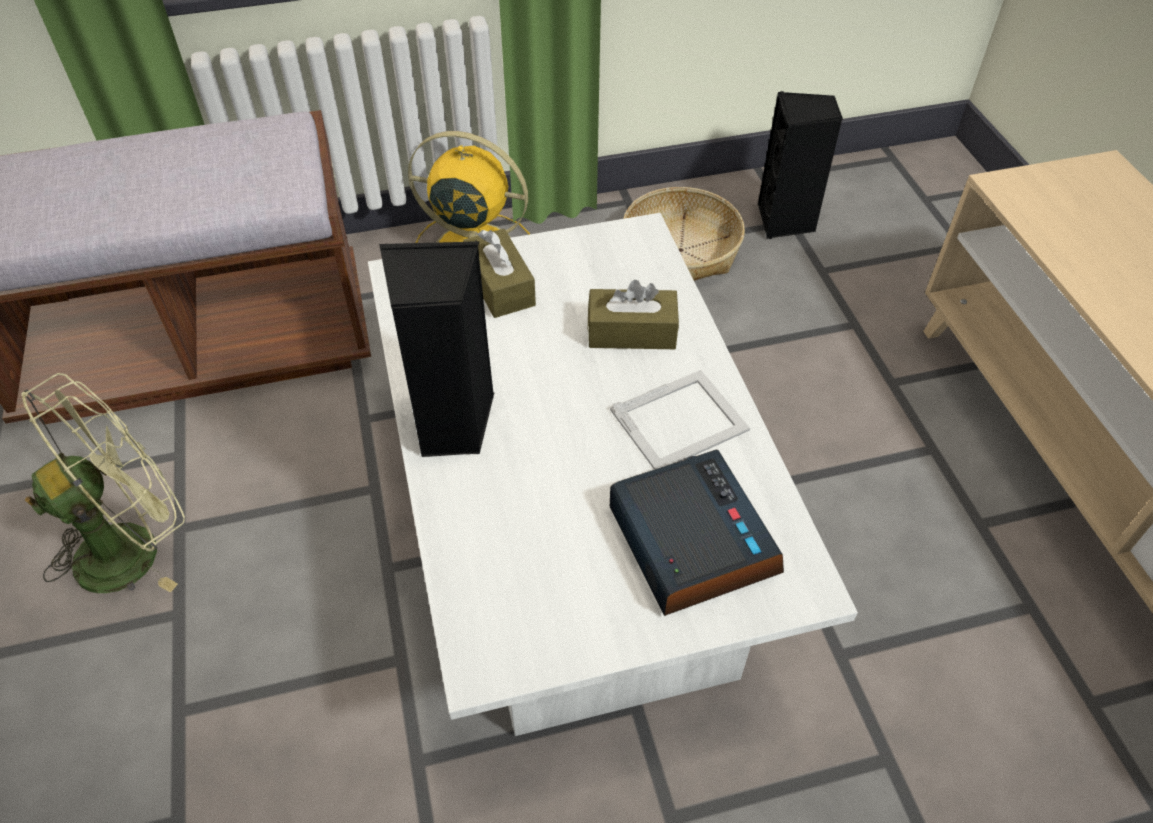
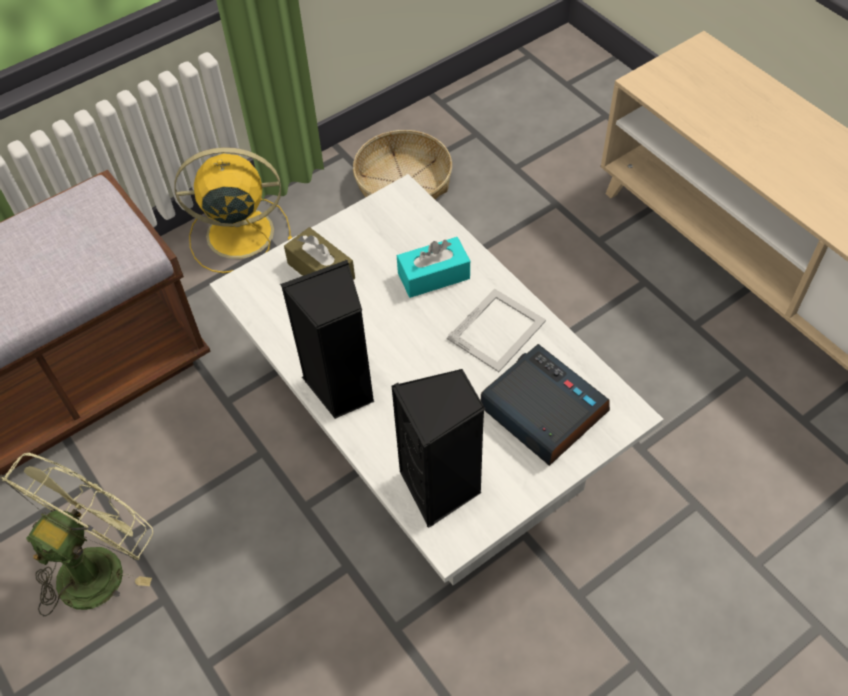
camera: 20 degrees left, 5 degrees up
(631, 332) = (433, 276): brown tissue box -> turquoise tissue box
(786, 221) = (472, 134): black speaker -> black speaker (442, 488)

